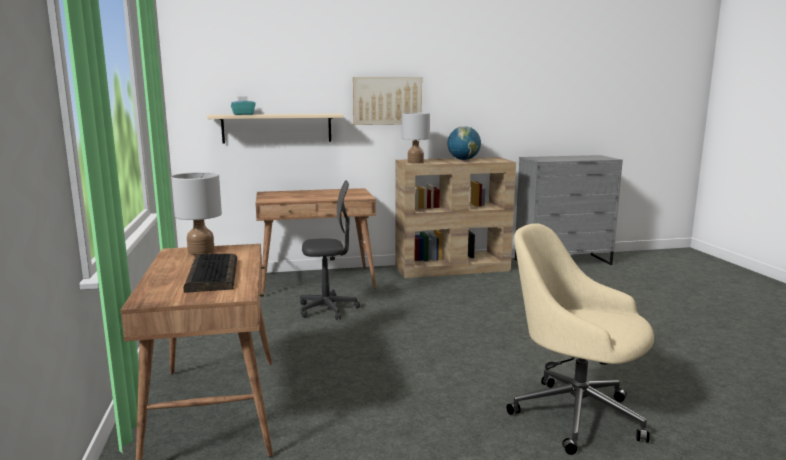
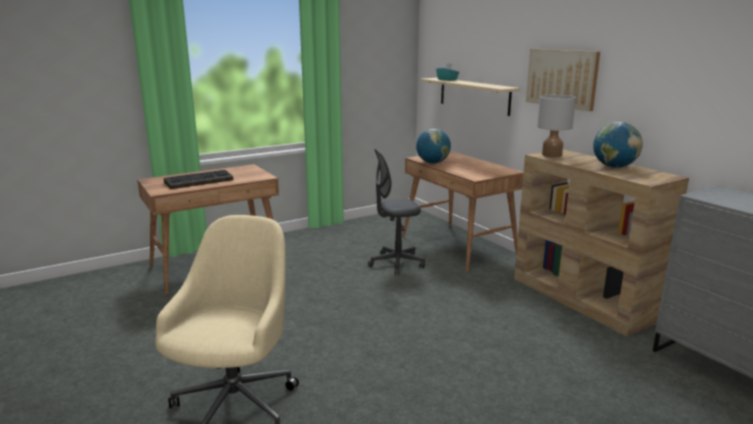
camera: 70 degrees right, 5 degrees up
(201, 251) = (249, 171): grey table lamp -> none
(294, 199) = (432, 163): none -> globe
(327, 309) = (396, 263): grey office chair -> grey office chair turned 105 degrees clockwise

